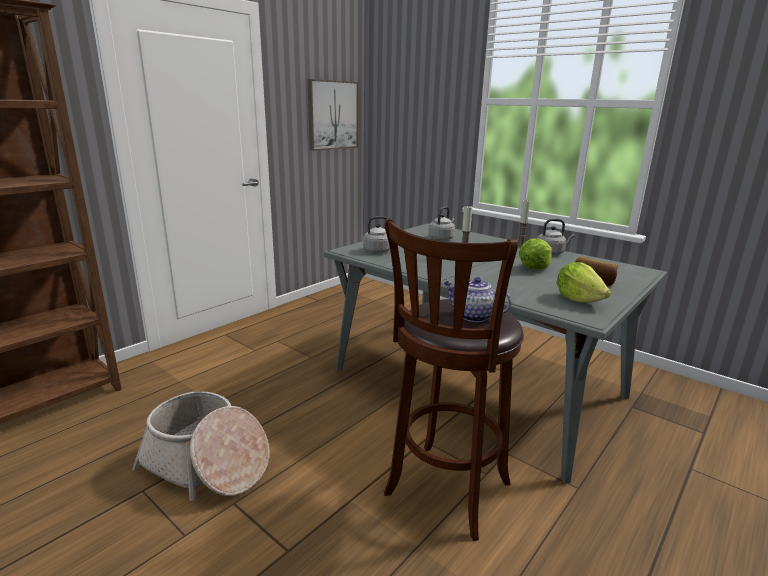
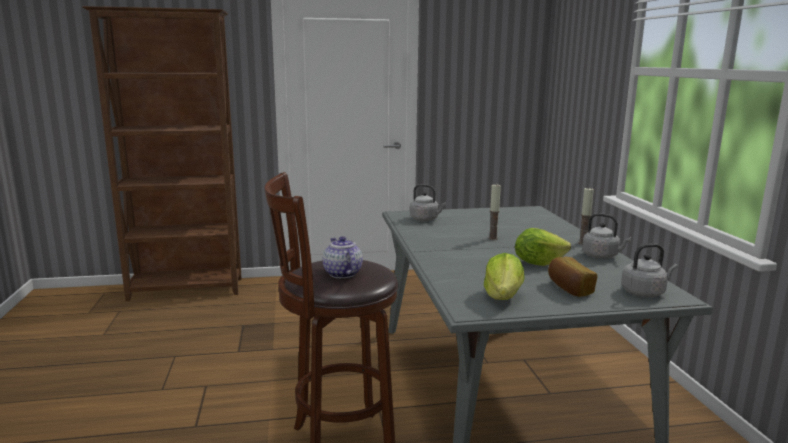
camera: 40 degrees right, 5 degrees down
(207, 465) = (222, 358): basket -> none
(332, 115) = (502, 84): picture -> none
(442, 238) = (514, 220): grey kettle -> grey kettle (645, 292)

